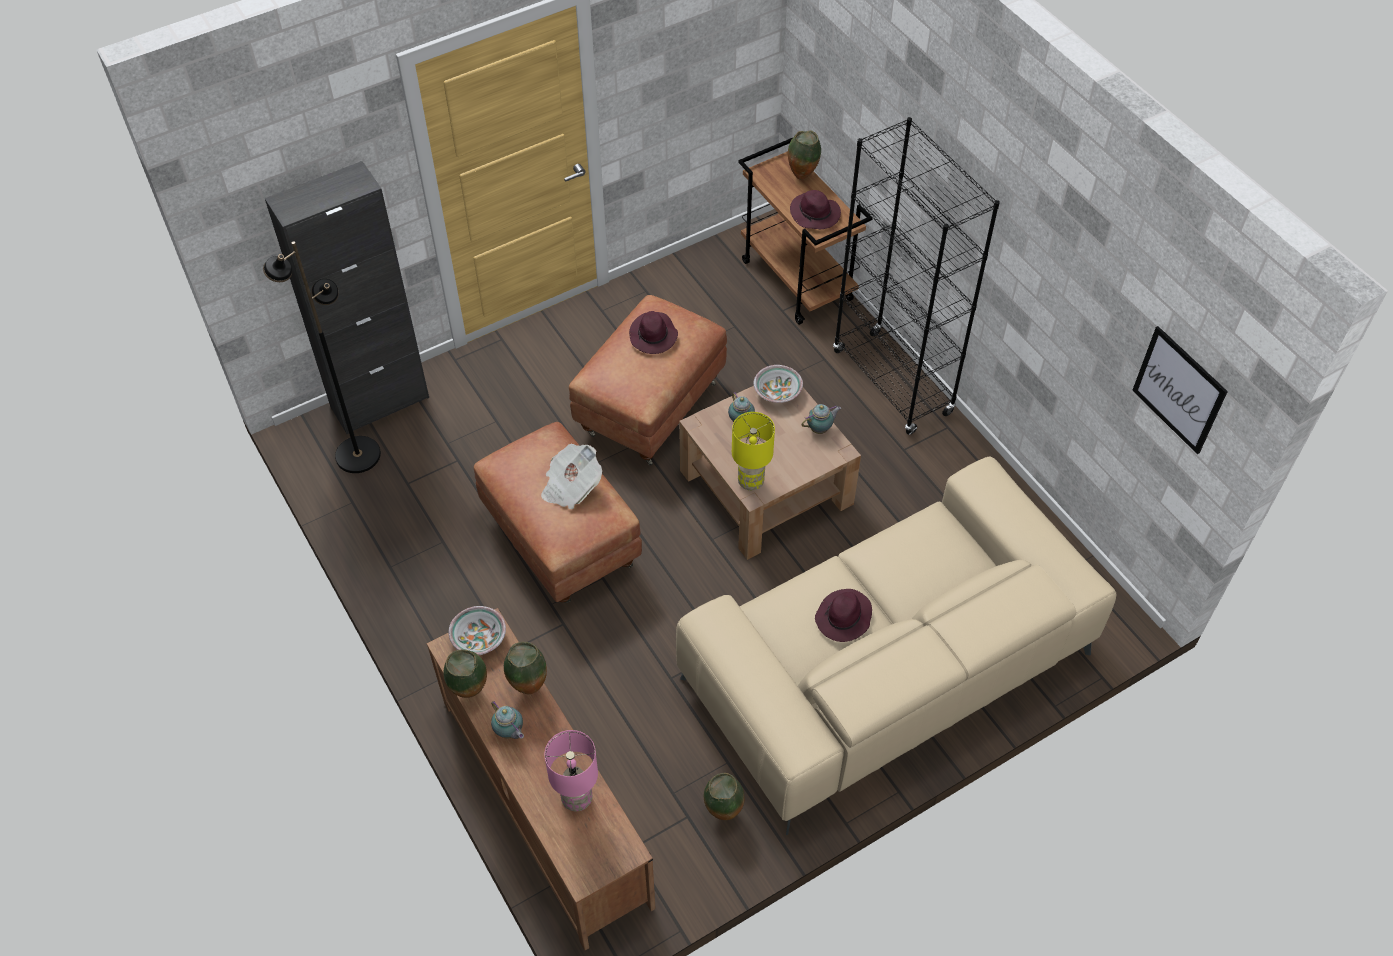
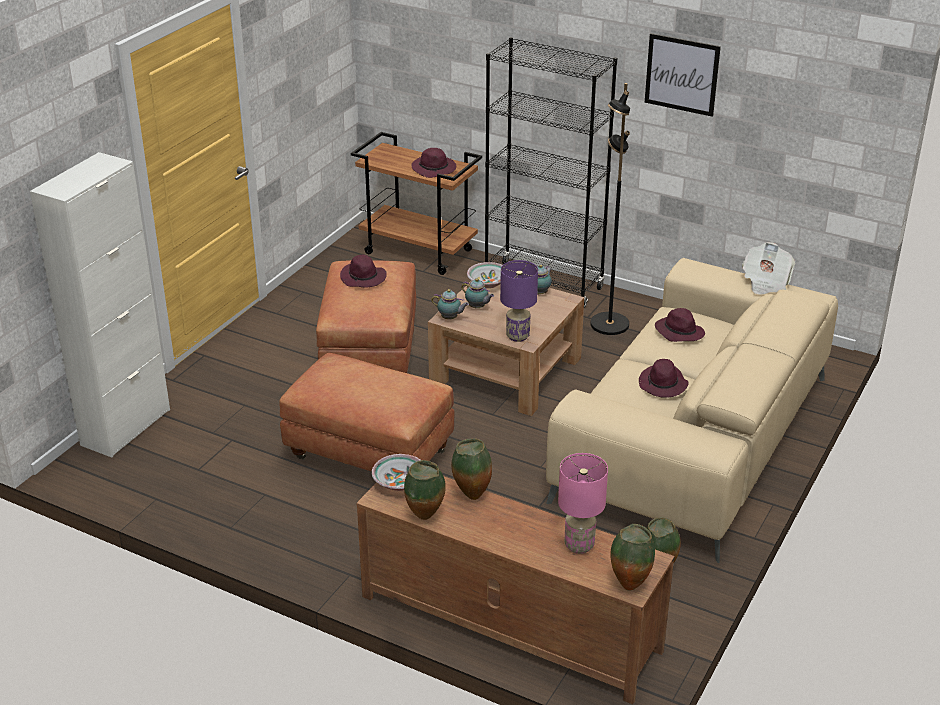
camera: 30 degrees left, 20 degrees down
(357, 455) = (133, 467): black floor lamp -> black floor lamp (608, 324)
(380, 402) = (126, 427): black cabinet -> white cabinet
(509, 732) = (483, 528): teapot -> teapot (450, 318)
(571, 486) = (380, 380): newspaper -> newspaper (765, 282)
(751, 482) = (518, 336): yellow table lamp -> purple table lamp
(802, 175) = (404, 153): vase -> vase (629, 585)
(919, 552) = (678, 332): none -> purple hat
(1179, 390) = (820, 117): picture -> picture (682, 74)

